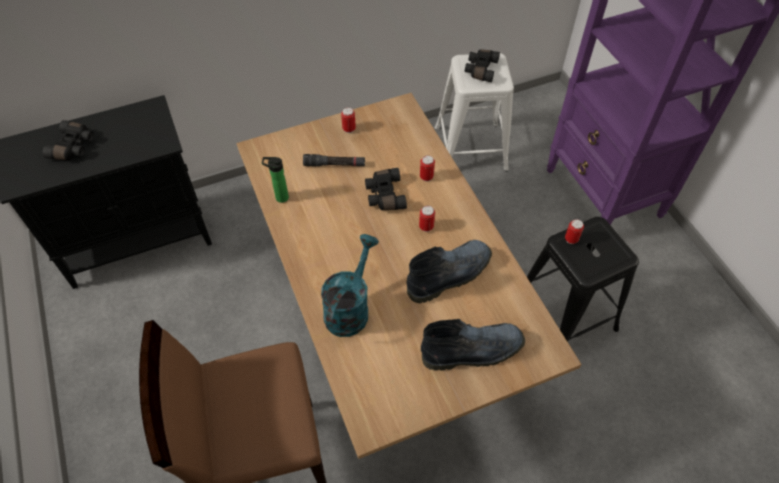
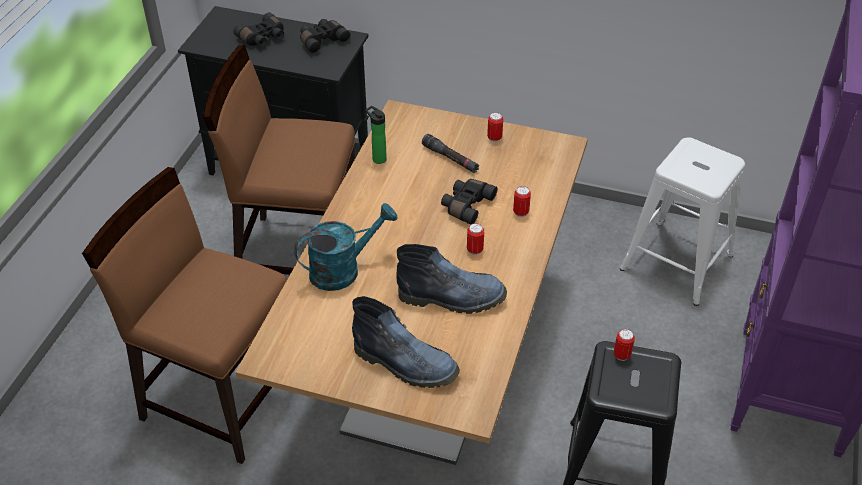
camera: 40 degrees right, 10 degrees down
(214, 307) = (298, 254): none -> brown chair
(480, 69) = (700, 162): black binoculars -> black binoculars (322, 40)

